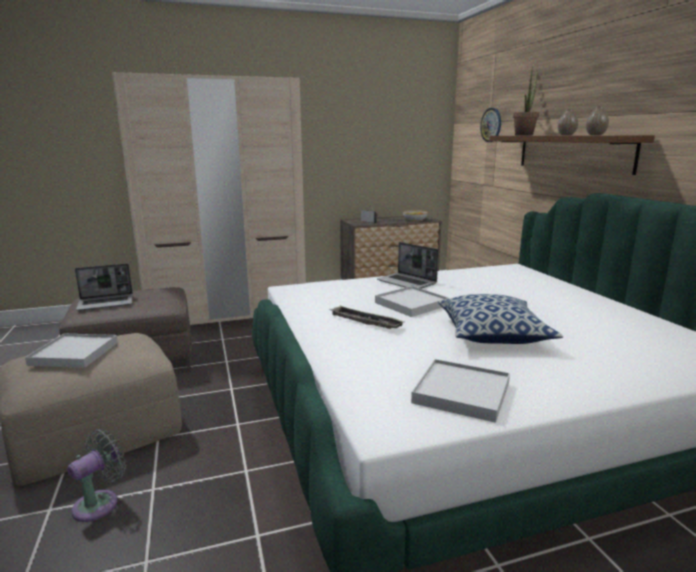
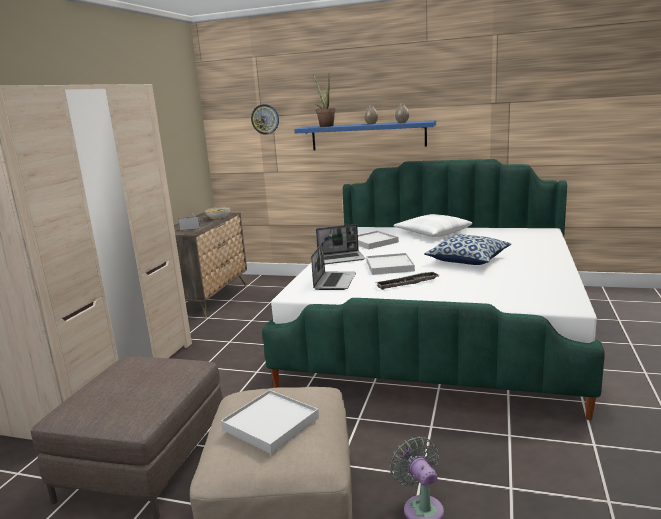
camera: 55 degrees left, 0 degrees up
(106, 303) = (122, 399): laptop -> laptop (334, 281)
(462, 393) = (539, 283): white tray -> white tray (373, 242)
(572, 152) = (368, 136): brown shelf -> blue shelf
(572, 298) = (432, 233): none -> white pillow

